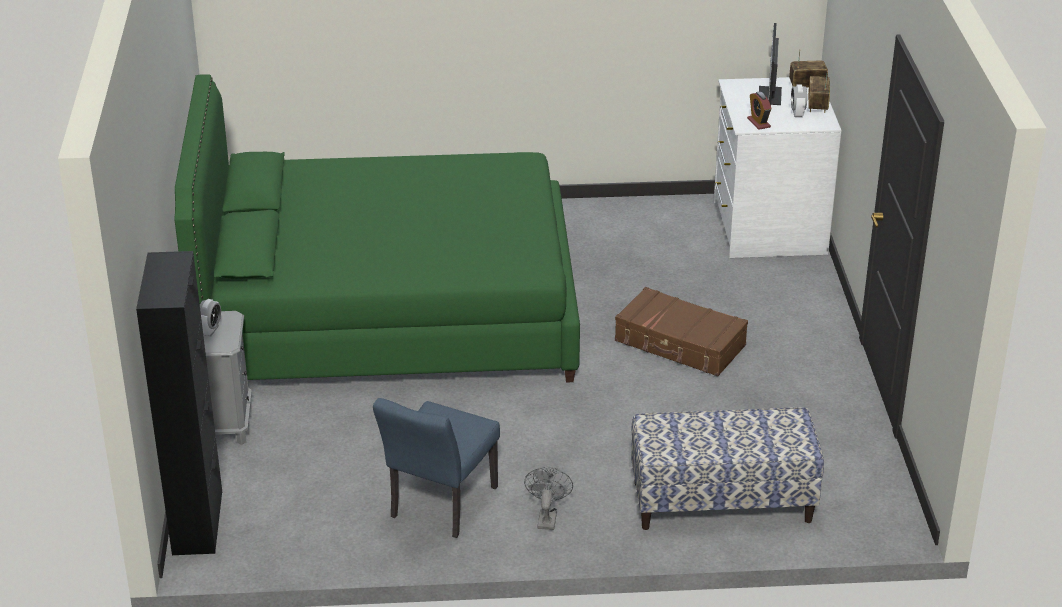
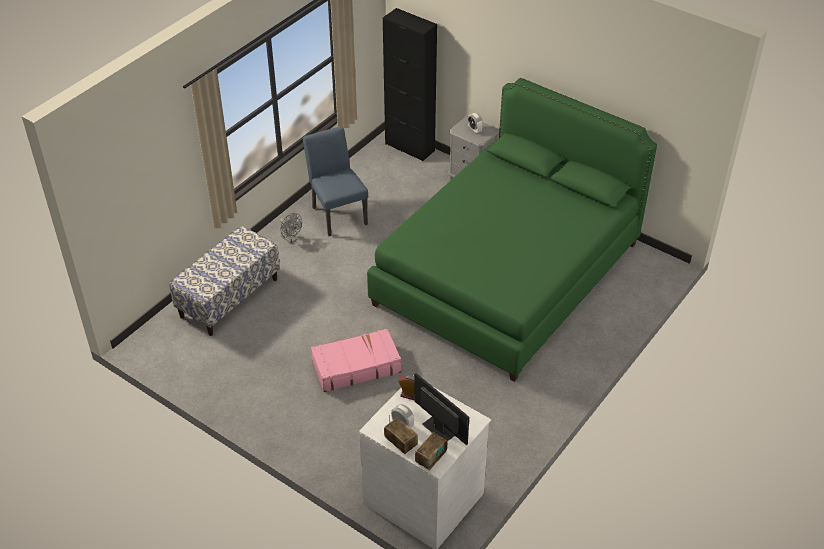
camera: 130 degrees right, 10 degrees up
(680, 344) = (356, 366): brown suitcase -> pink suitcase

